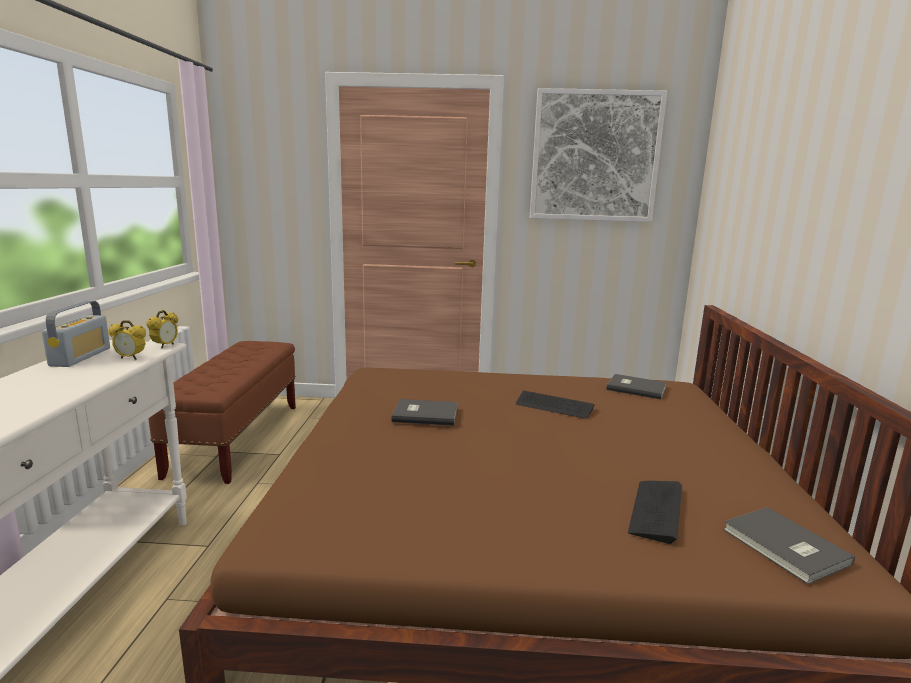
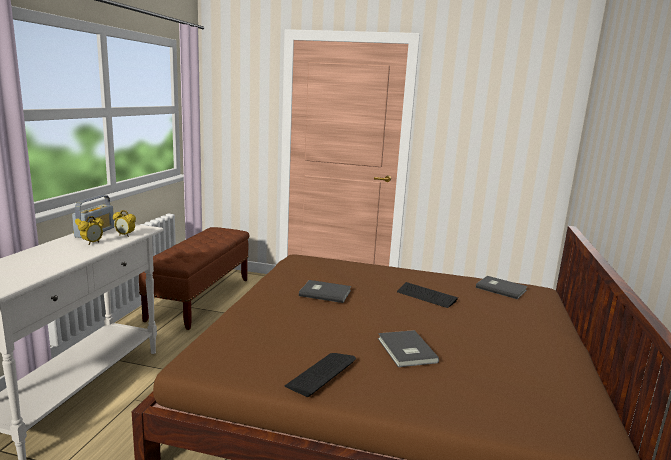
camera: 10 degrees right, 0 degrees up
(165, 346) = (149, 228): alarm clock -> alarm clock (92, 243)
(595, 156) = (491, 98): picture -> none
(656, 510) = (468, 378): keyboard -> keyboard (321, 374)
(784, 548) = (554, 415): grey book -> grey book (405, 351)

